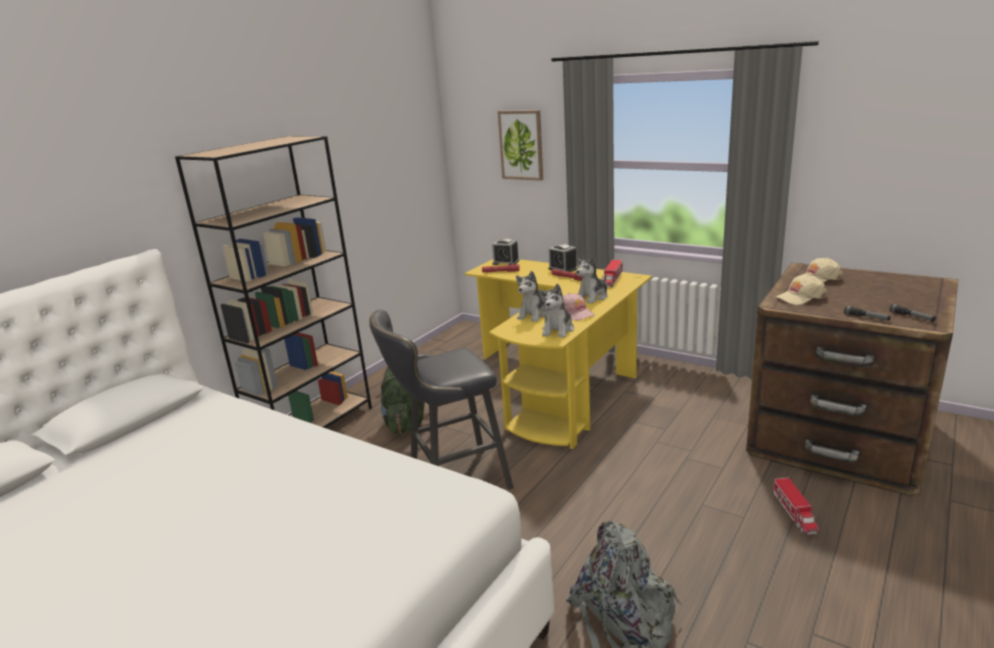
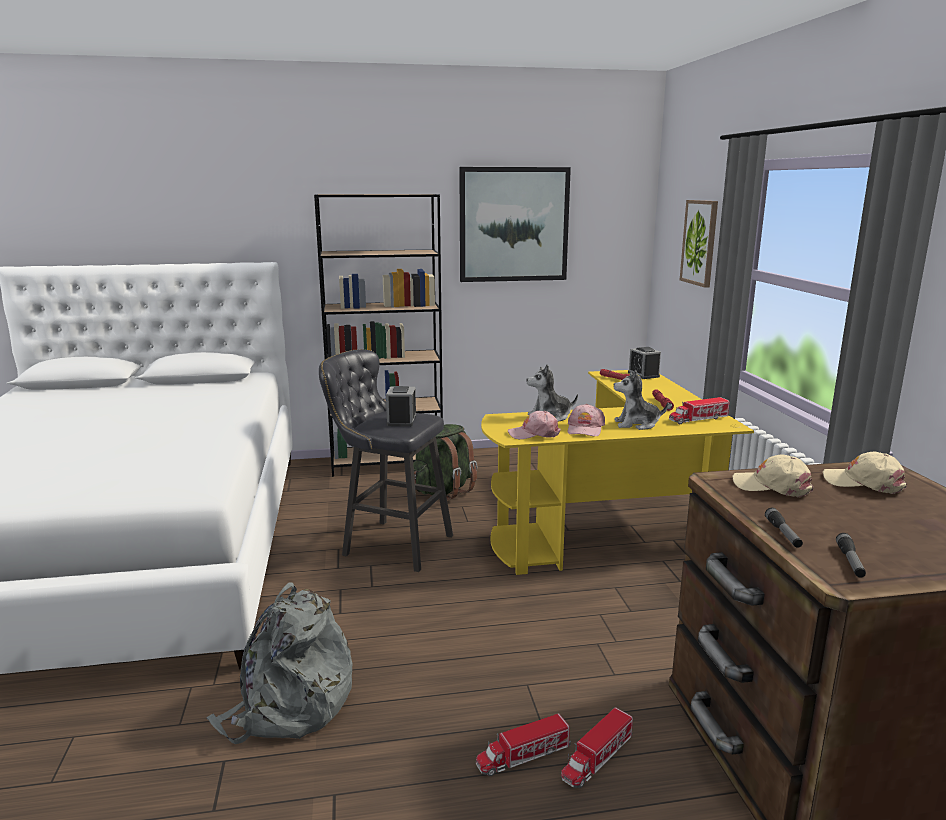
camera: 45 degrees right, 5 degrees down
(354, 155) = (513, 225): none -> picture
(558, 330) = (534, 434): plush toy -> pink cap
(563, 269) = (679, 395): alarm clock -> alarm clock (401, 420)
(771, 539) = (523, 755): none -> toy truck

